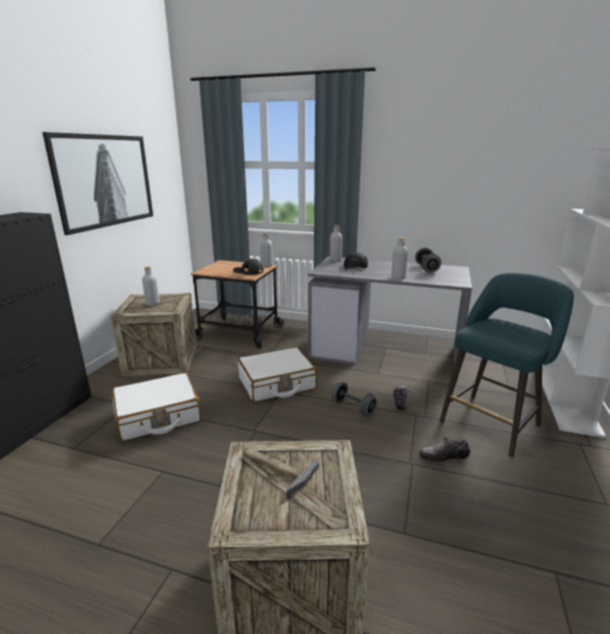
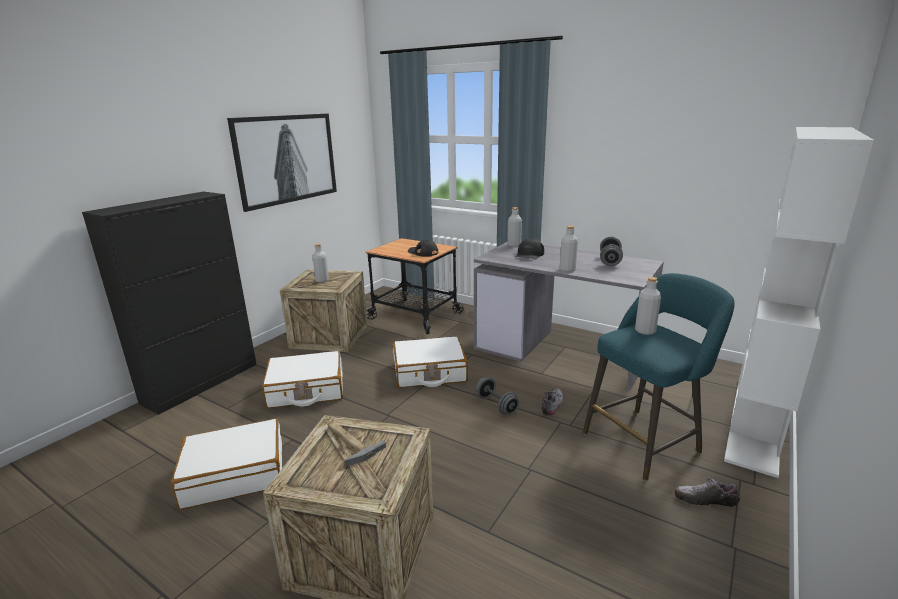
camera: 15 degrees right, 0 degrees up
(110, 521) = (235, 474): none -> white suitcase
(267, 265) = (446, 247): grey bottle -> grey bottle (645, 331)
(443, 456) = (568, 467): shoe -> shoe (705, 500)

